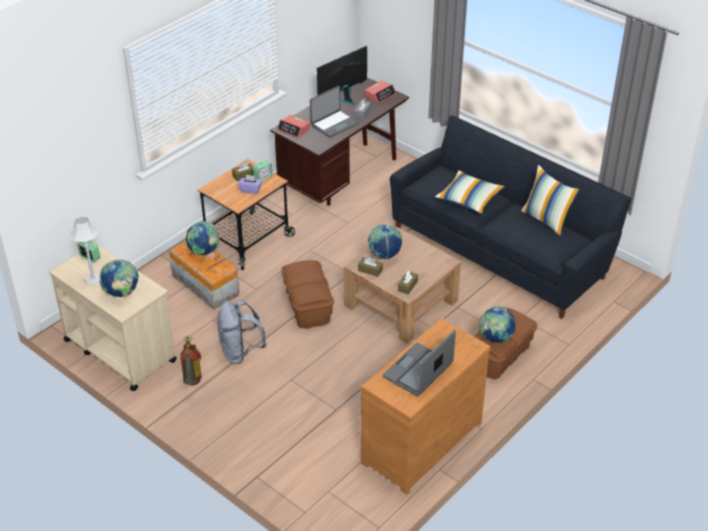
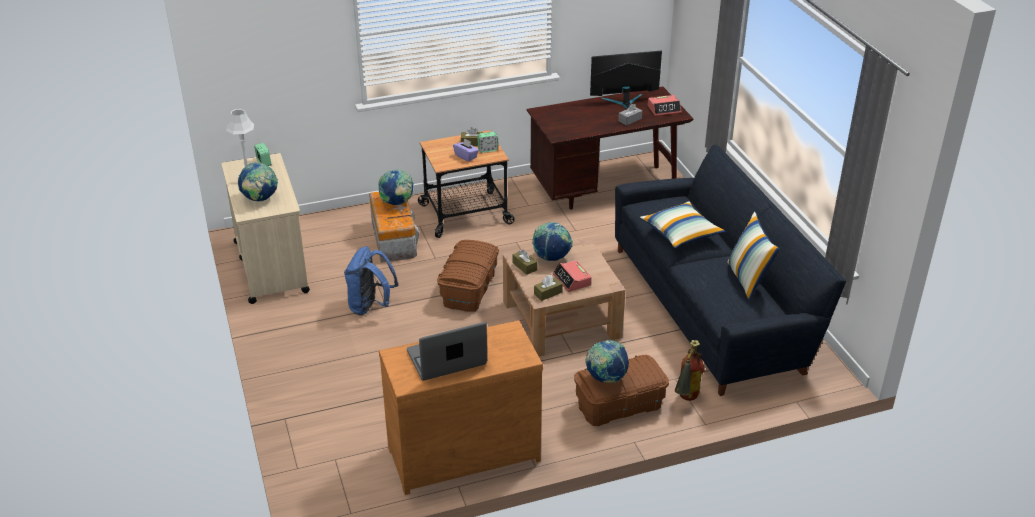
camera: 30 degrees right, 5 degrees down
(192, 385) = (303, 318): fire extinguisher -> fire extinguisher (685, 400)
(240, 352) = (370, 306): grey backpack -> blue backpack
(294, 130) = (548, 115): alarm clock -> alarm clock (572, 280)
(334, 124) = (592, 121): laptop -> none

